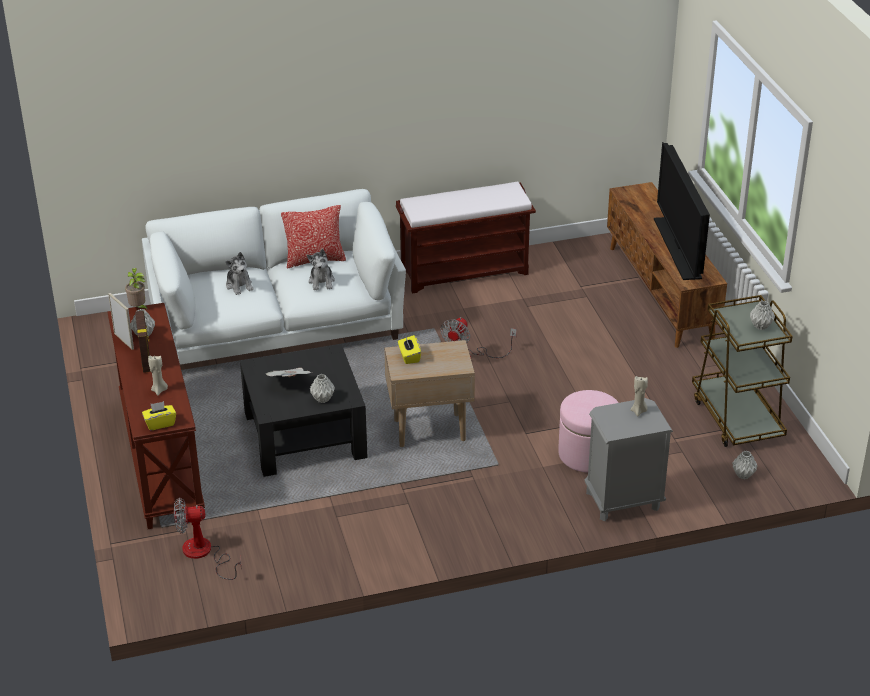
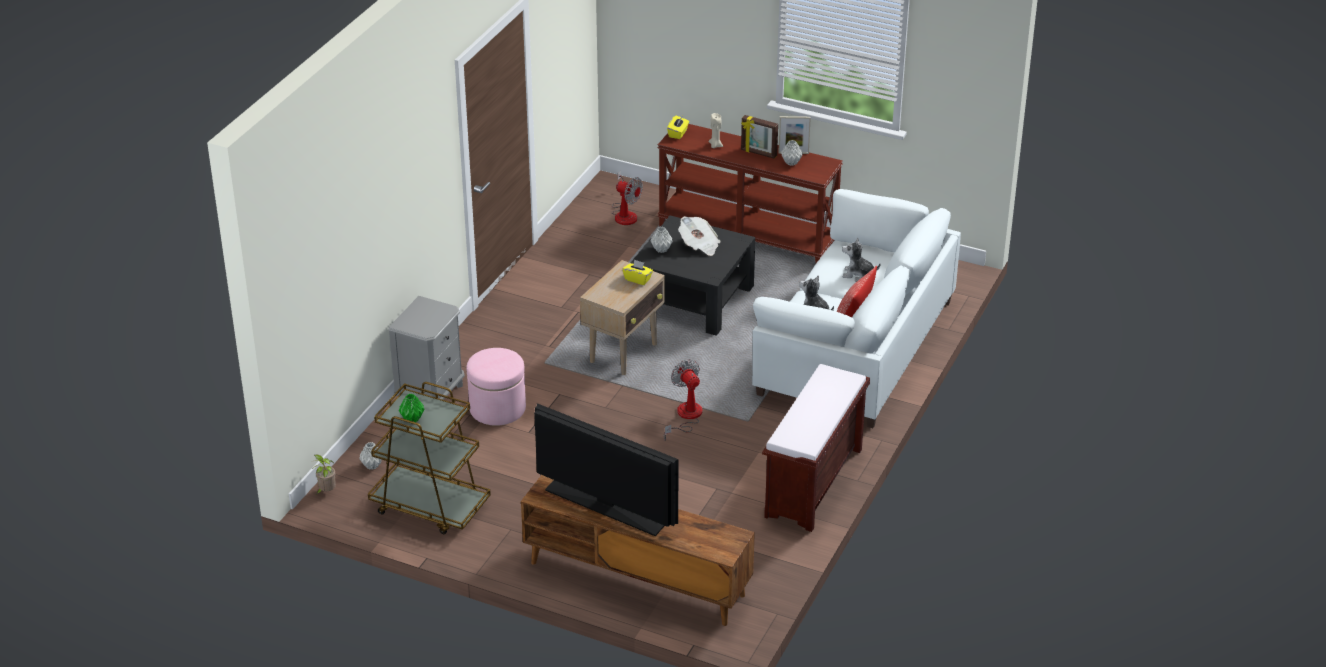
camera: 130 degrees right, 0 degrees up
(138, 308) = (829, 172): potted plant -> potted plant (326, 491)
(204, 554) = (625, 214): fan -> fan turned 90 degrees clockwise
(639, 411) = (425, 325): beige candle -> none
(760, 326) = (412, 419): grey vase -> green vase

